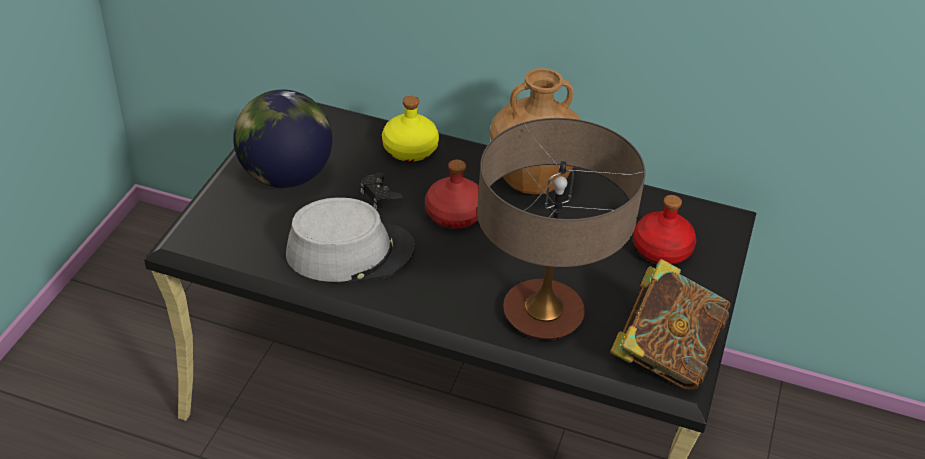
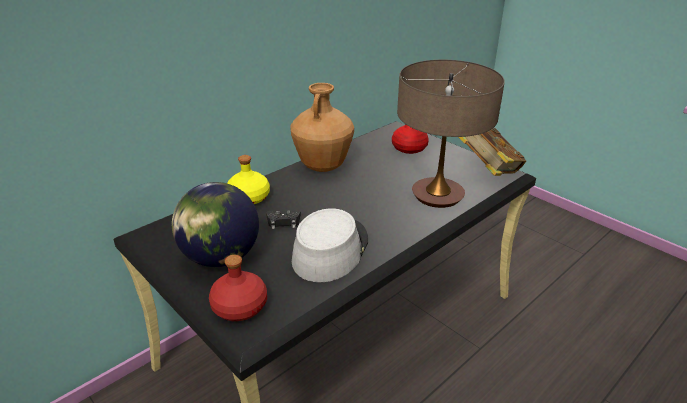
camera: 60 degrees left, 10 degrees down
(454, 214) = (327, 199): red bottle -> red bottle (239, 306)

